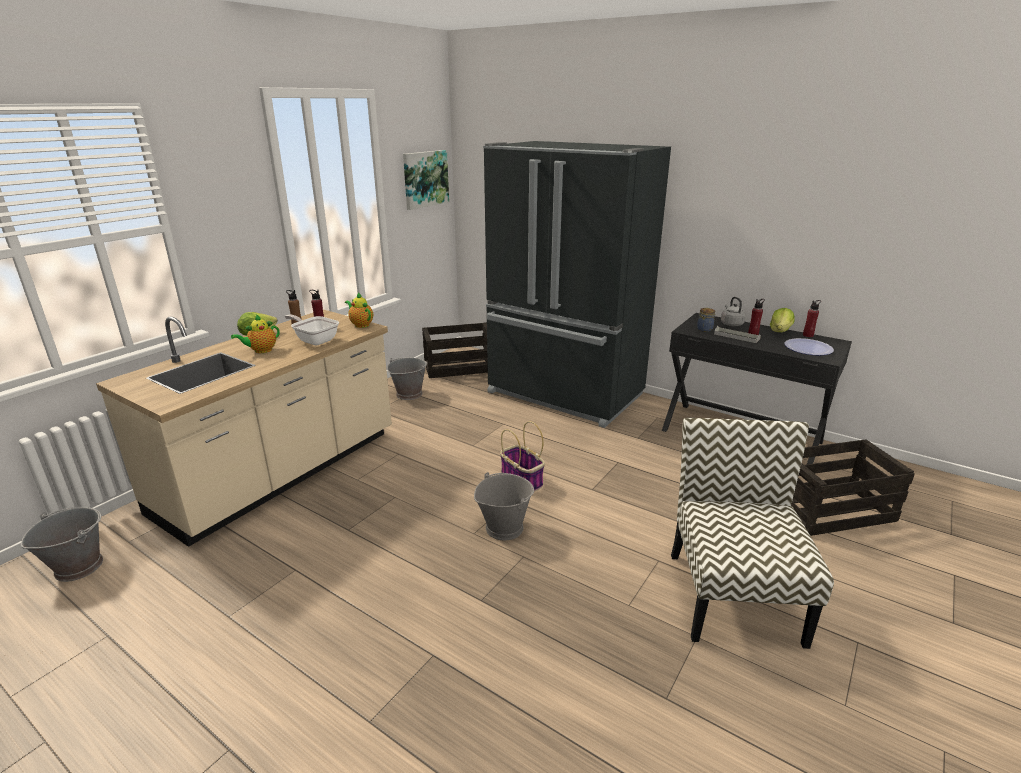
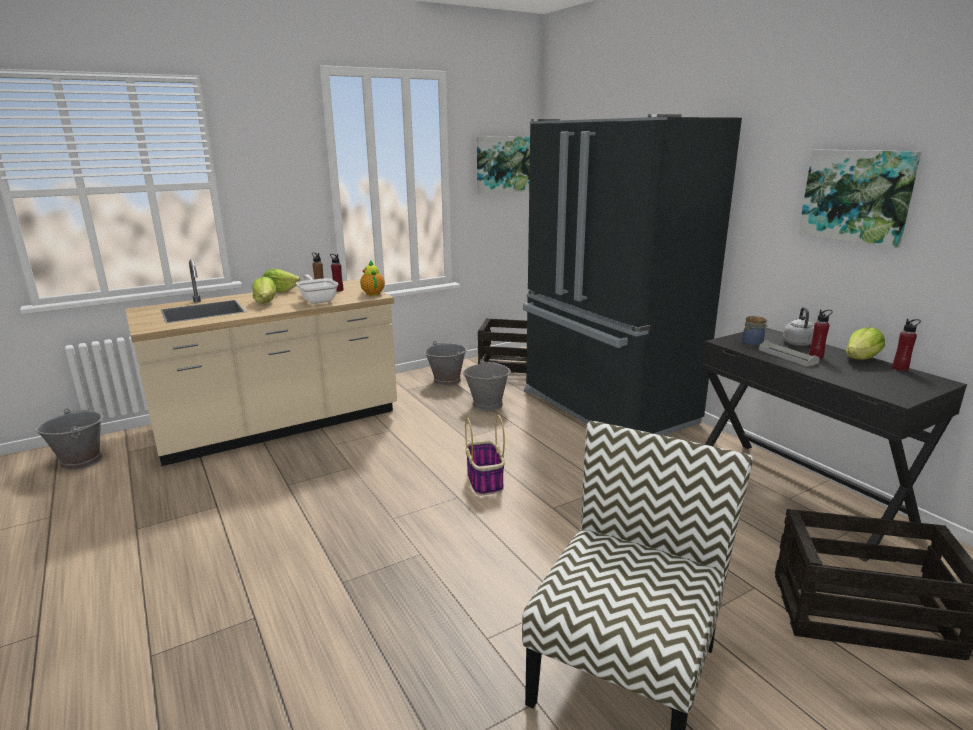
camera: 25 degrees right, 5 degrees down
(261, 350) = (266, 302): teapot -> lettuce
(504, 527) = (426, 521): grey bucket -> grey bucket (487, 404)
(768, 211) = (857, 196): none -> picture
(808, 348) = (881, 382): plate -> none

